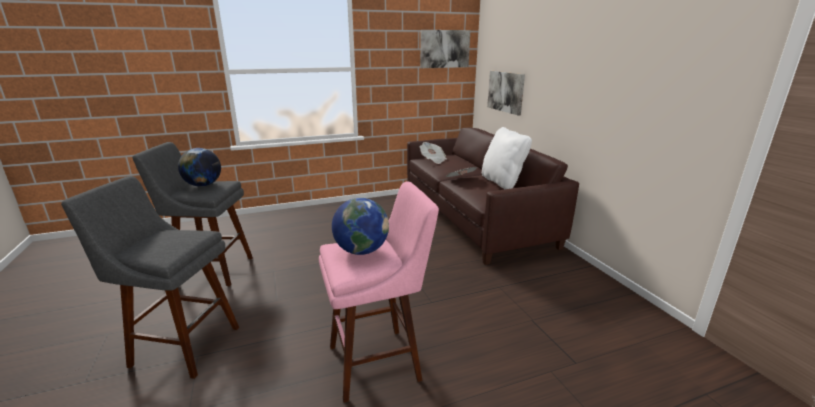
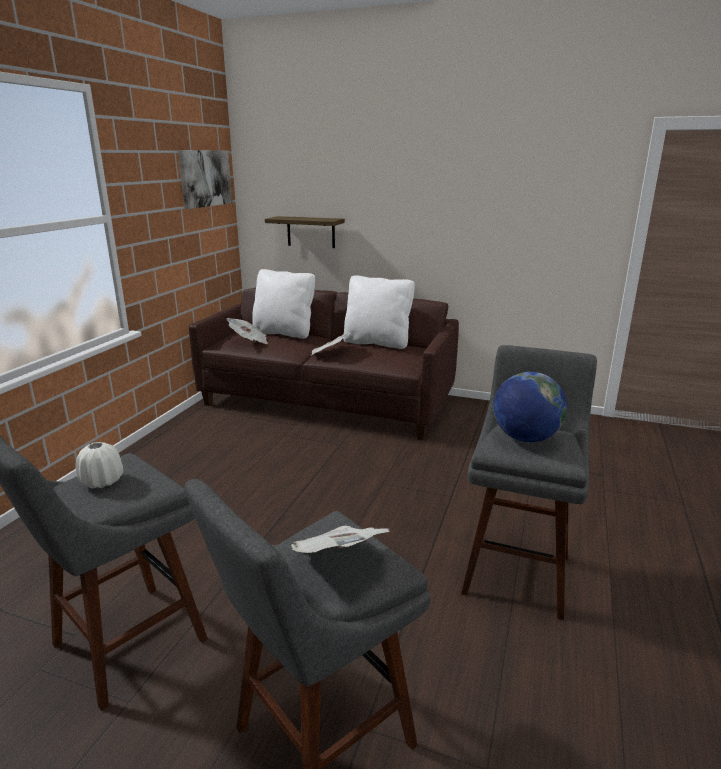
camera: 50 degrees left, 0 degrees up
(164, 243) = (339, 560): none -> newspaper
(203, 185) = (102, 481): globe -> white vase
(379, 361) = (517, 570): pink stool -> grey stool
(463, 161) = (284, 333): none -> white pillow
(506, 91) = (311, 232): picture -> shelf

